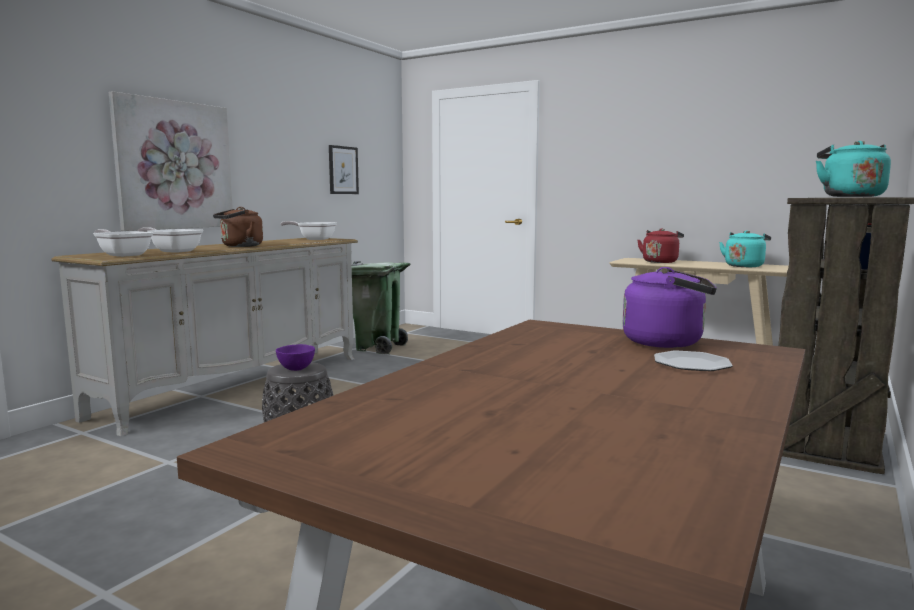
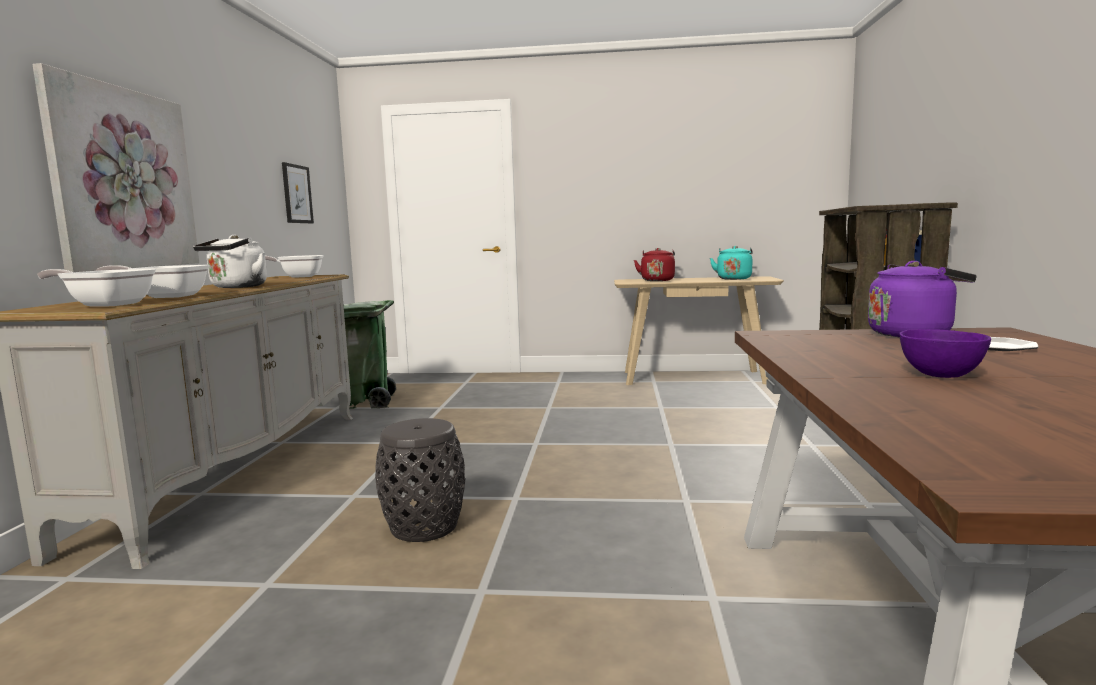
camera: 25 degrees left, 0 degrees up
(240, 246) = (236, 287): brown kettle -> white kettle
(296, 369) = (419, 428): purple bowl -> purple bowl (939, 375)
(850, 196) = (894, 204): turquoise kettle -> none

